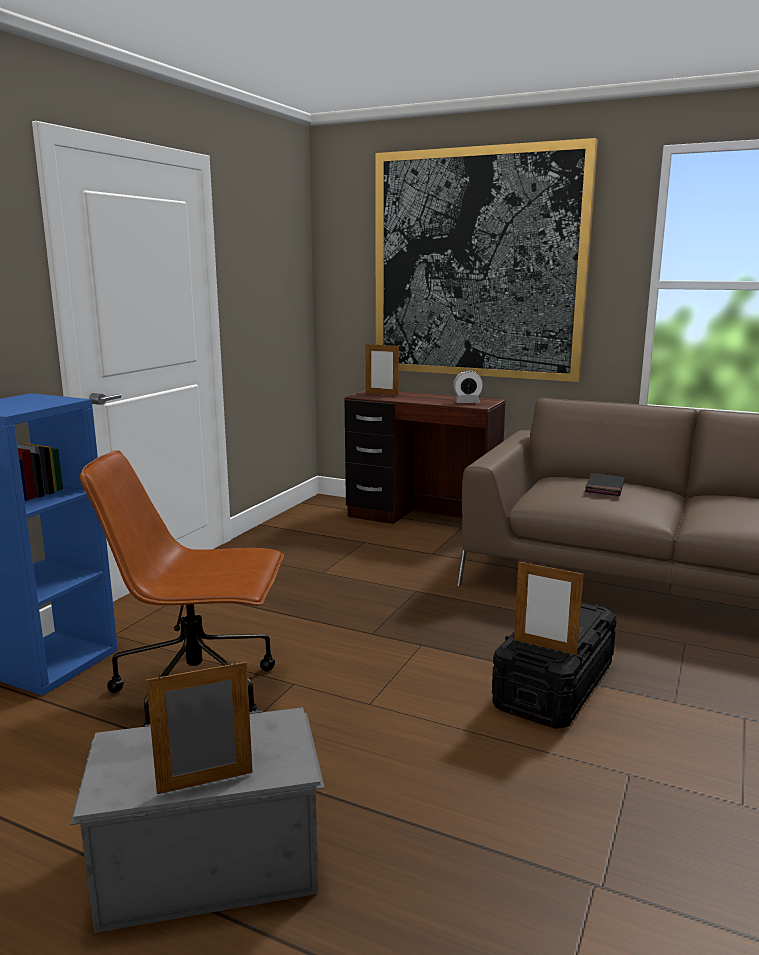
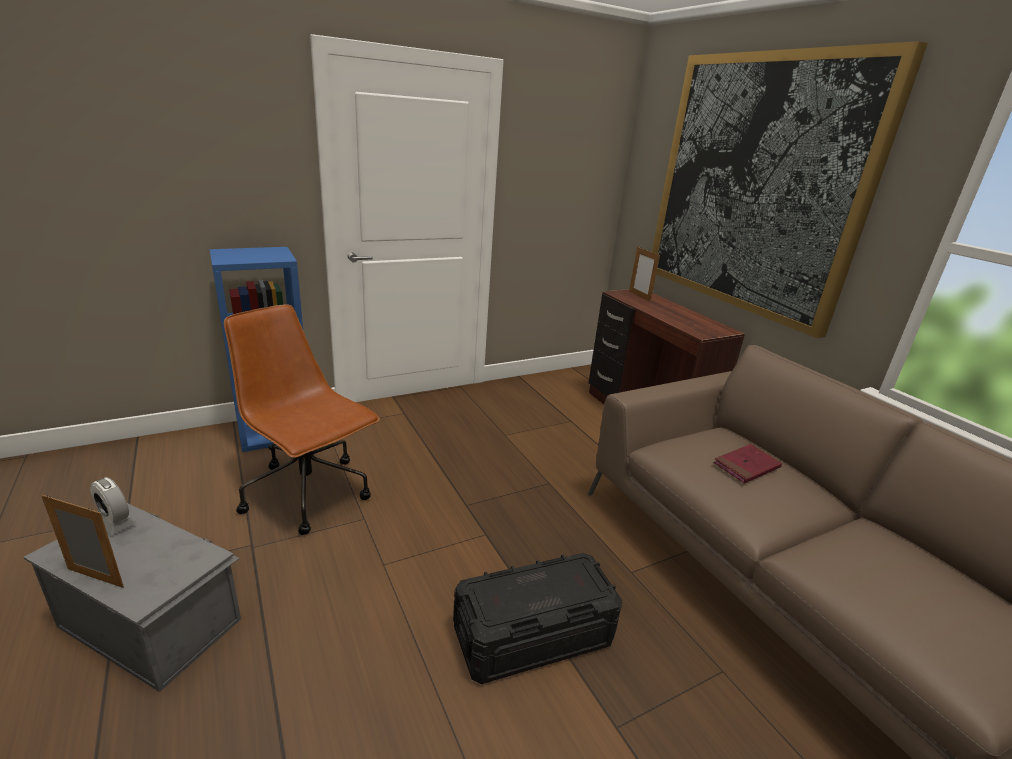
camera: 35 degrees right, 10 degrees up
(467, 402) = (697, 327): alarm clock -> alarm clock (116, 522)
(545, 647) = (497, 602): picture frame -> none
(604, 487) = (746, 466): black book -> red book

